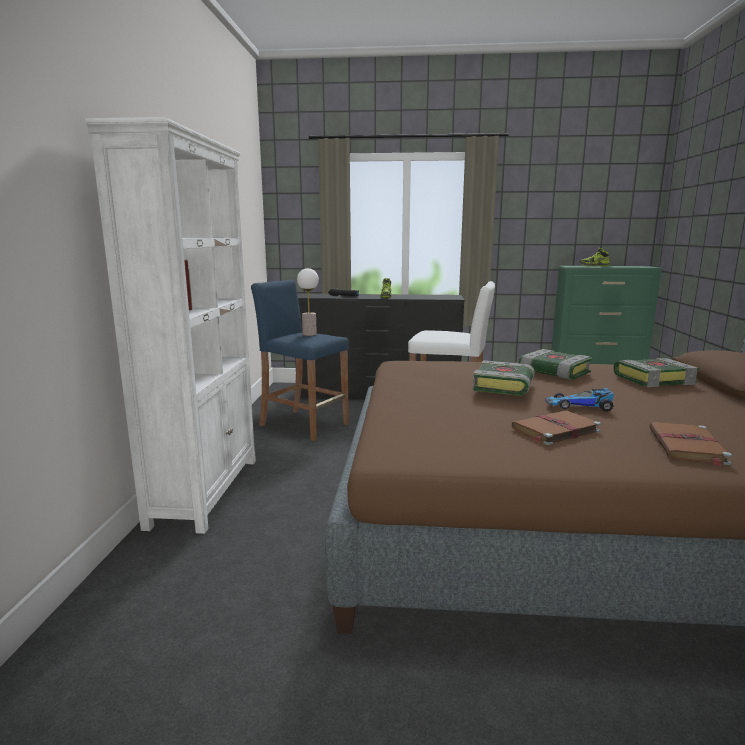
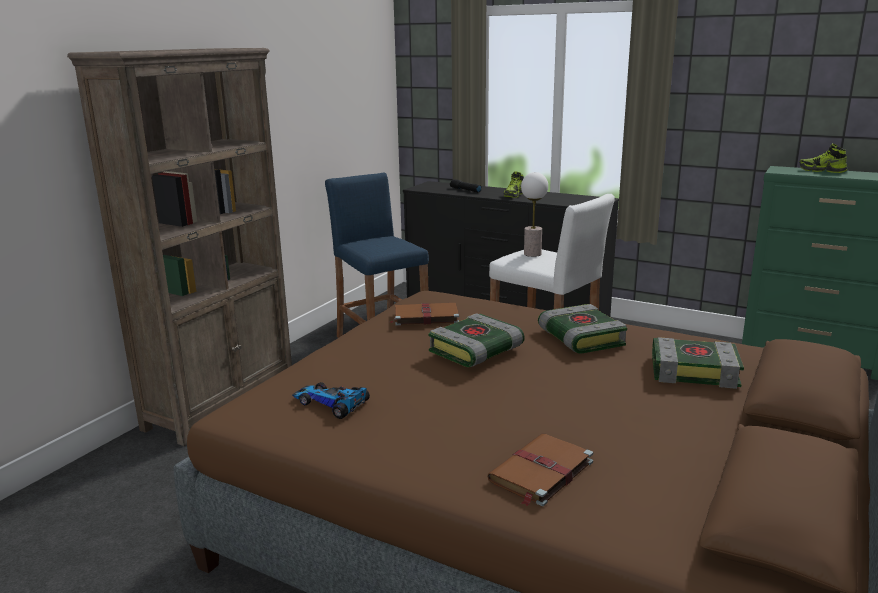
camera: 25 degrees right, 5 degrees up
(206, 490) = (223, 402): white bookcase -> brown bookcase
(309, 334) = (385, 242): table lamp -> table lamp (532, 254)
(554, 430) = (433, 419): brown book -> brown book (425, 316)
(580, 406) = (518, 393): toy car -> toy car (331, 404)

